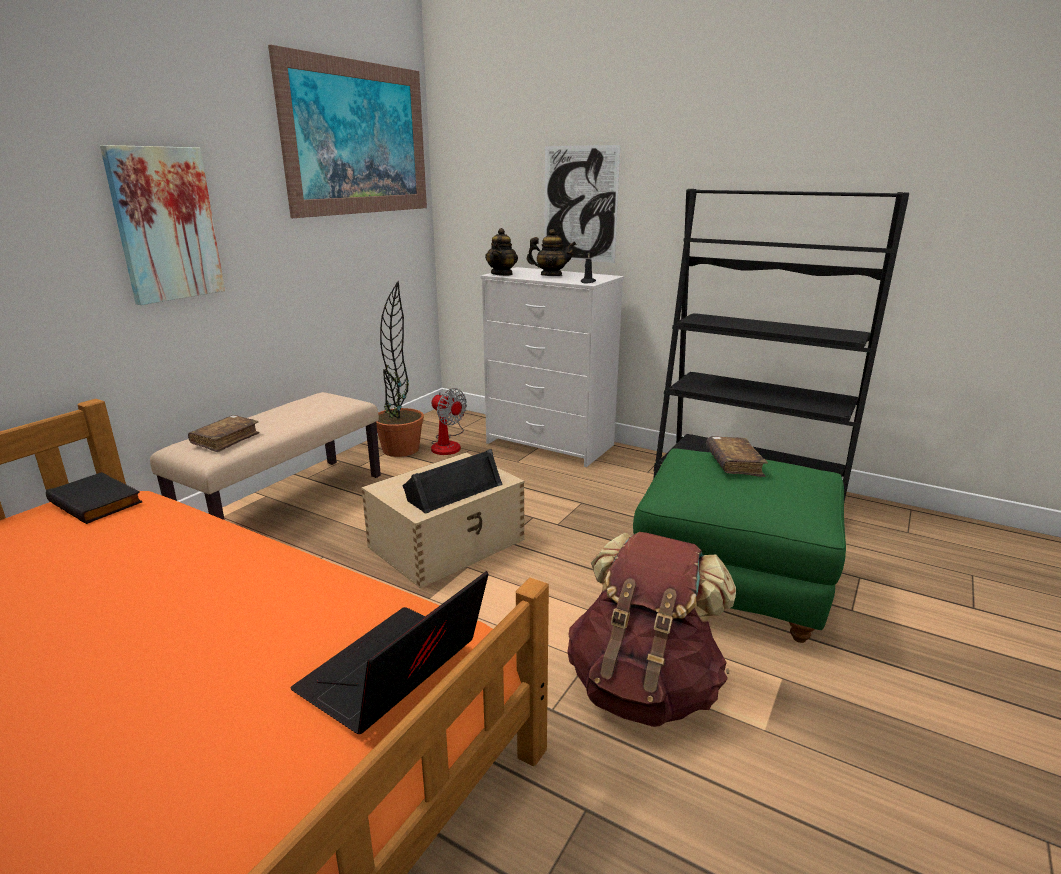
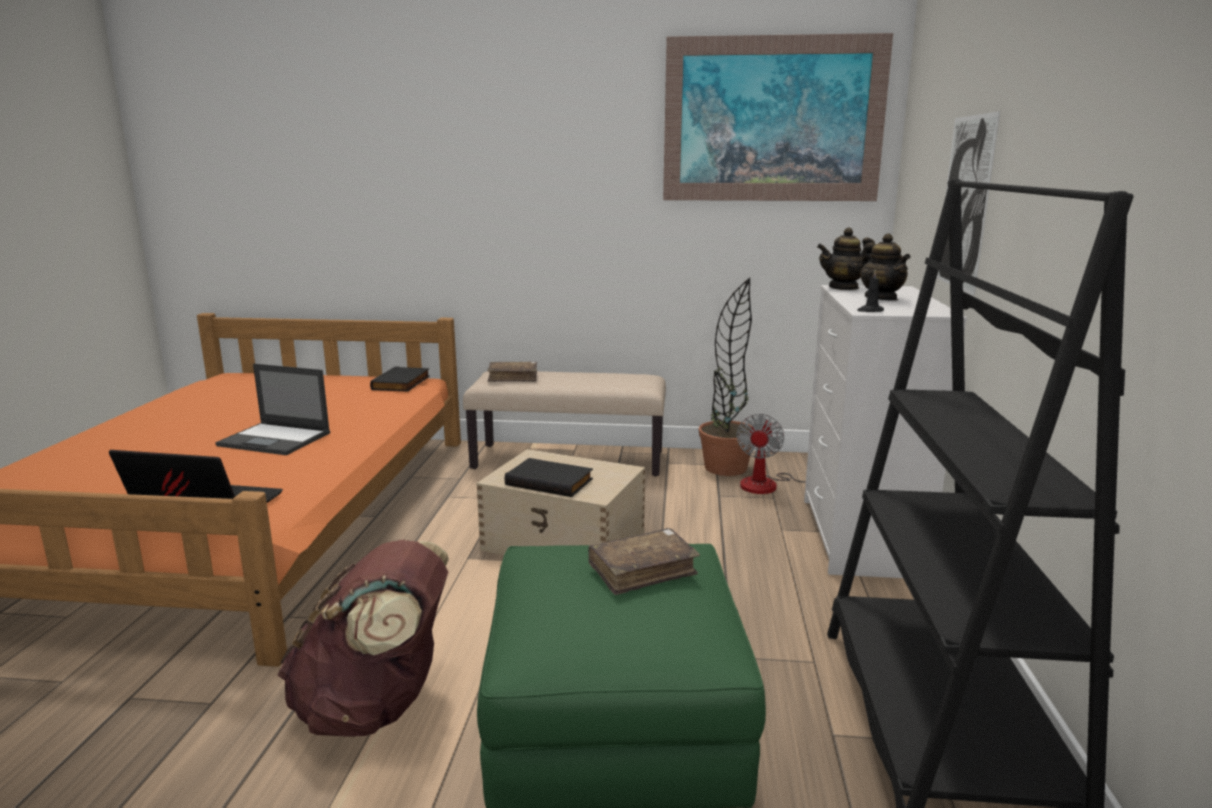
camera: 65 degrees right, 5 degrees down
(165, 224) = (535, 197): picture -> none
(190, 609) = (276, 439): none -> laptop
(453, 491) = (550, 481): black speaker -> black book

